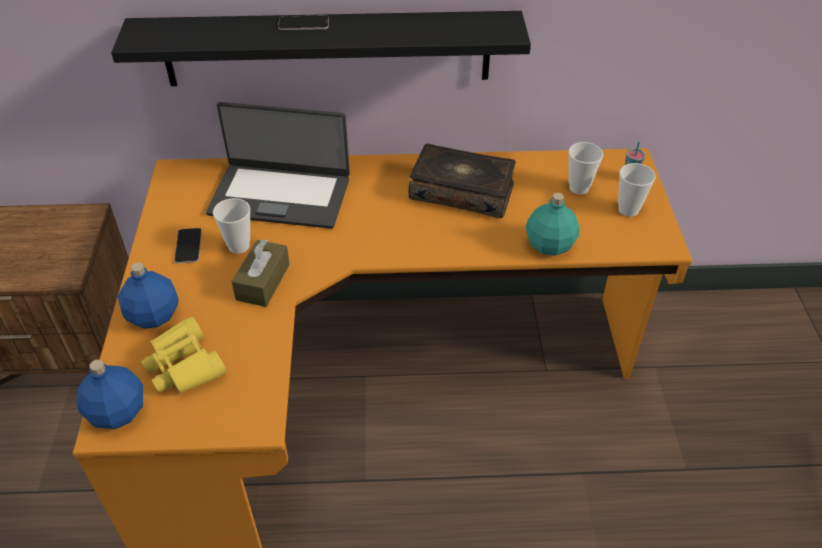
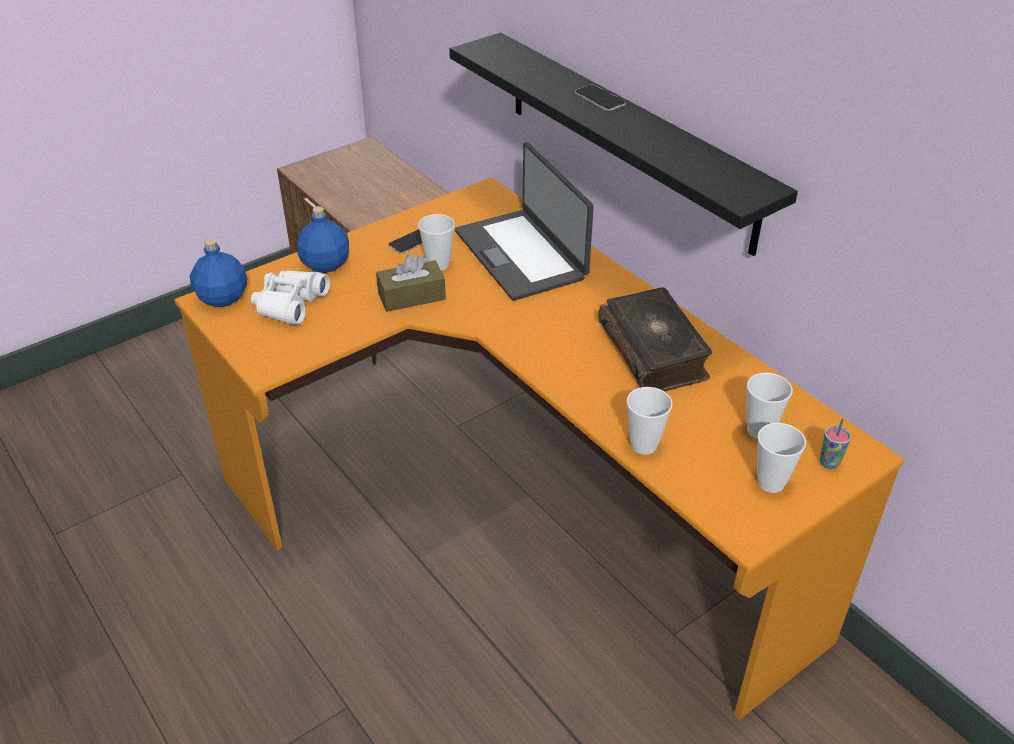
camera: 55 degrees right, 5 degrees down
(184, 366) = (290, 304): yellow binoculars -> white binoculars
(550, 245) = (644, 445): turquoise bottle -> cup

